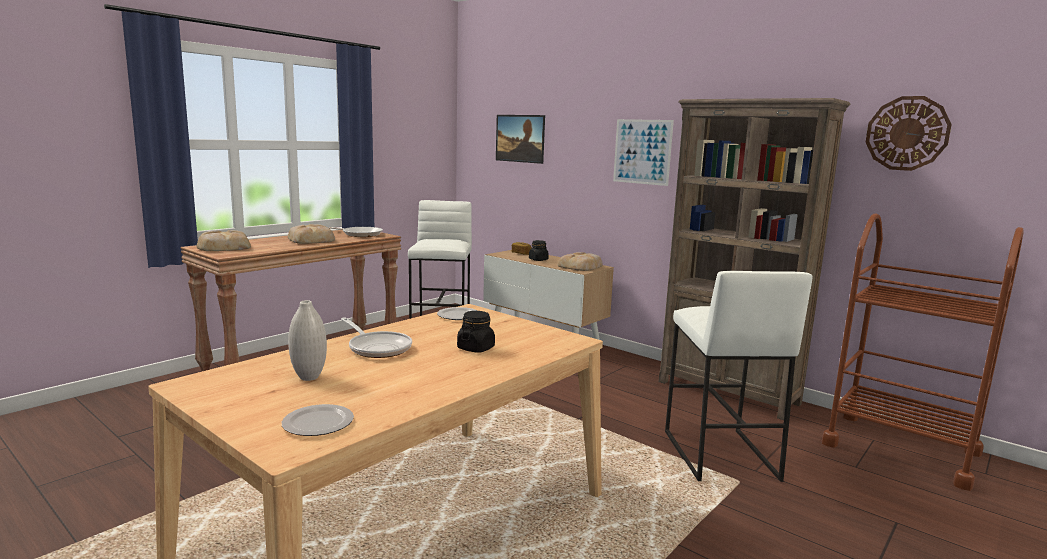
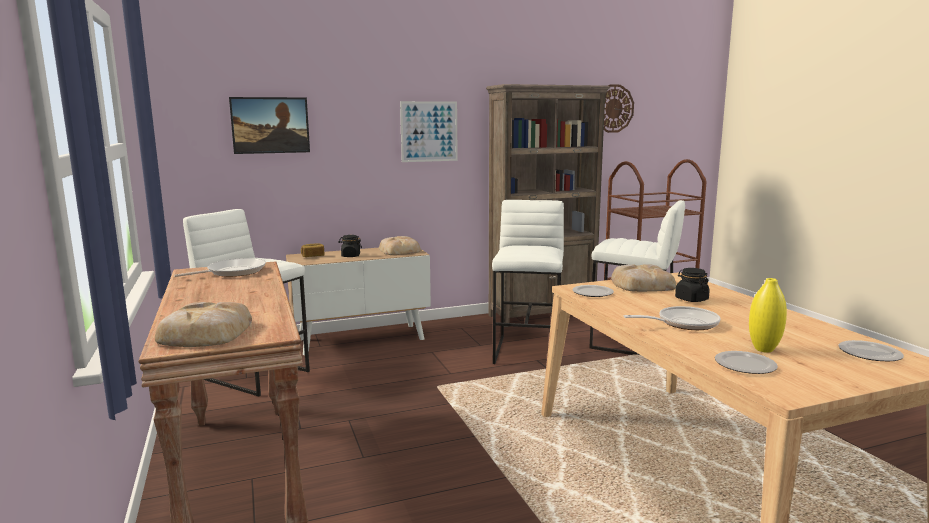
camera: 60 degrees left, 0 degrees up
(258, 371) = (746, 365): none -> plate
(309, 377) = (764, 349): white vase -> yellow vase
(312, 240) = (231, 292): bread -> bread (641, 285)
(609, 403) = (528, 351): none -> white stool

